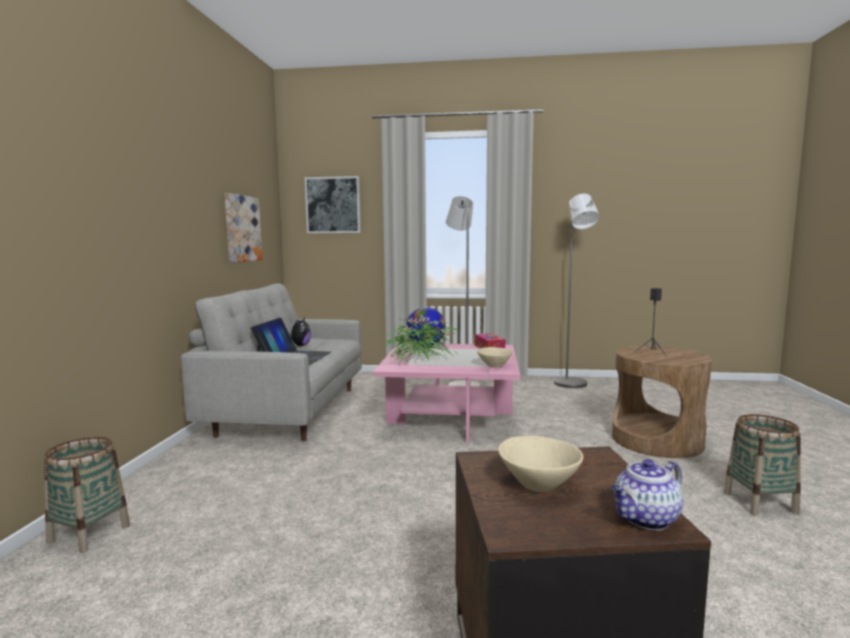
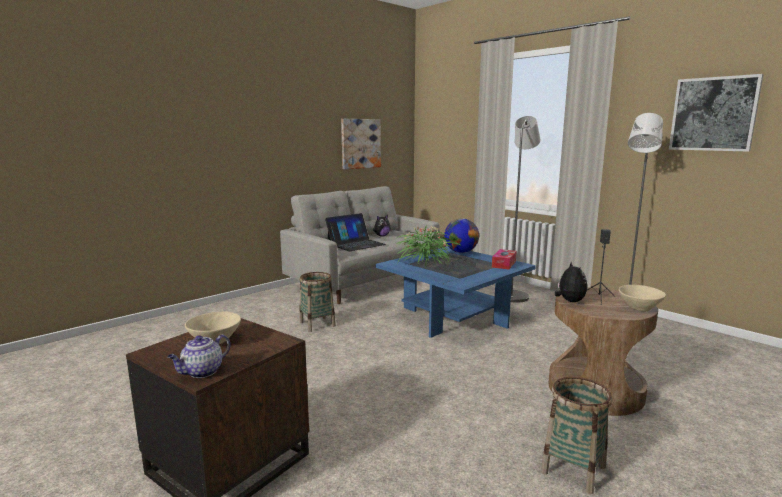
camera: 40 degrees right, 5 degrees up
(89, 534) = (187, 318): basket -> basket (317, 324)
(333, 205) = (447, 122): picture -> picture (713, 114)
(450, 418) = (453, 317): pink coffee table -> blue coffee table
(494, 365) = (465, 278): beige bowl -> beige bowl (639, 308)
(645, 359) = (569, 301): none -> plush toy
(645, 519) = (202, 372): teapot -> teapot turned 60 degrees counterclockwise

